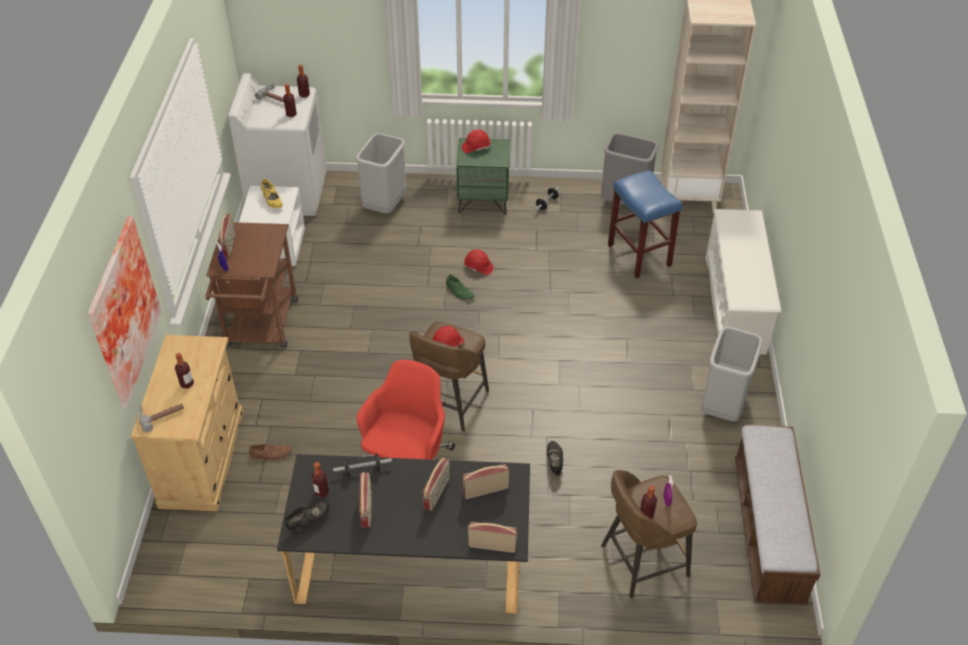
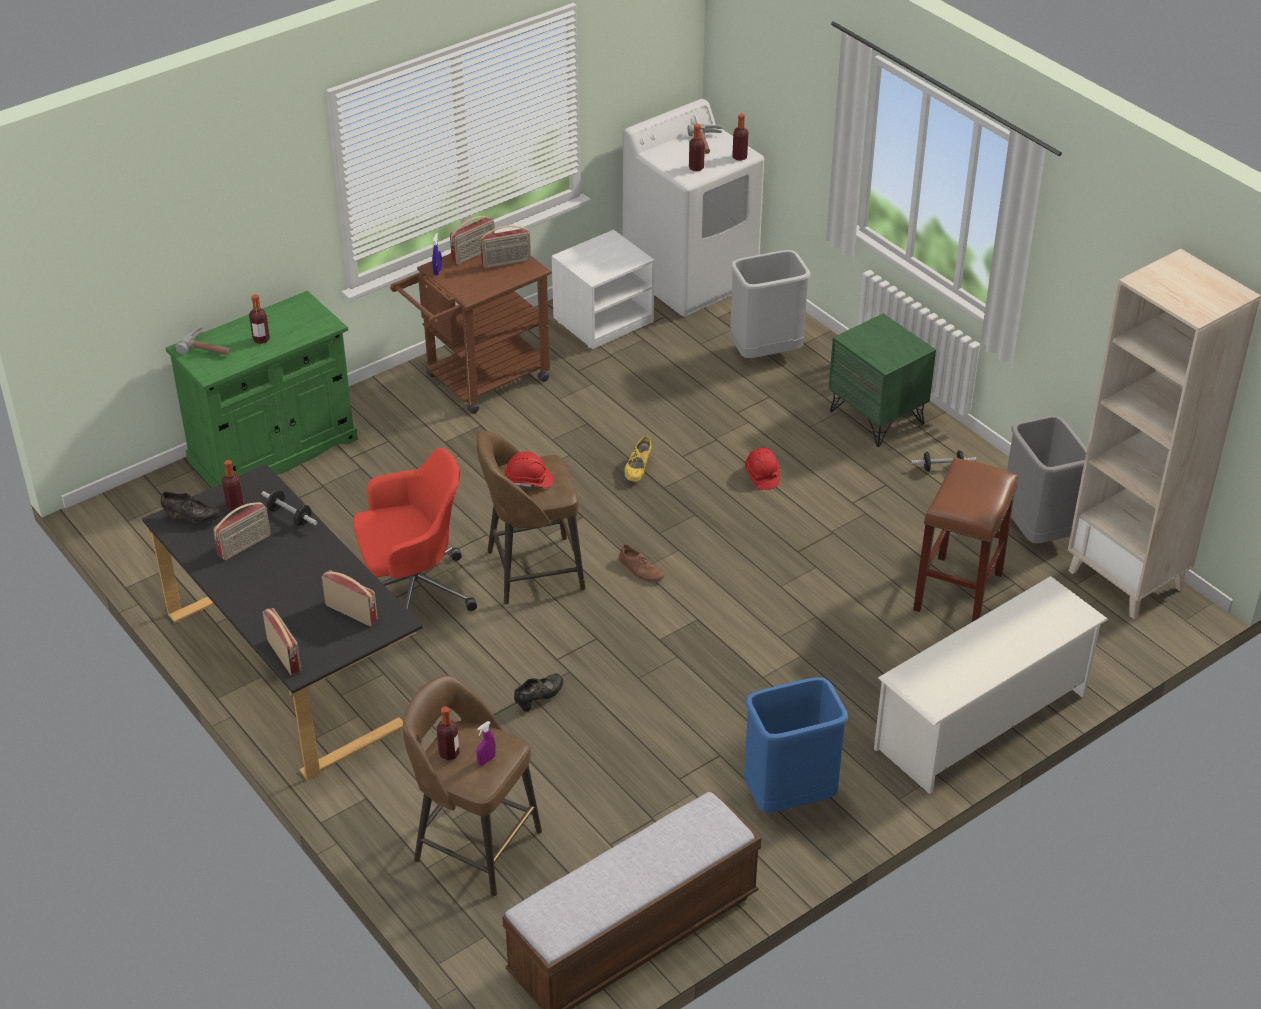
camera: 50 degrees right, 5 degrees down
(120, 311) = (223, 214): picture -> none
(202, 458) = (273, 451): beige cabinet -> green cabinet
(271, 454) = (326, 490): brown shoe -> brown shoe (641, 570)
(272, 201) = (609, 257): yellow shoe -> yellow shoe (638, 470)
(437, 493) = (313, 581): radio -> radio (506, 262)
(459, 291) = (705, 484): green shoe -> none
(476, 147) = (883, 333): red hard hat -> none
(640, 255) = (958, 593): blue stool -> brown stool
(723, 407) = (789, 798): grey trash can -> blue trash can

